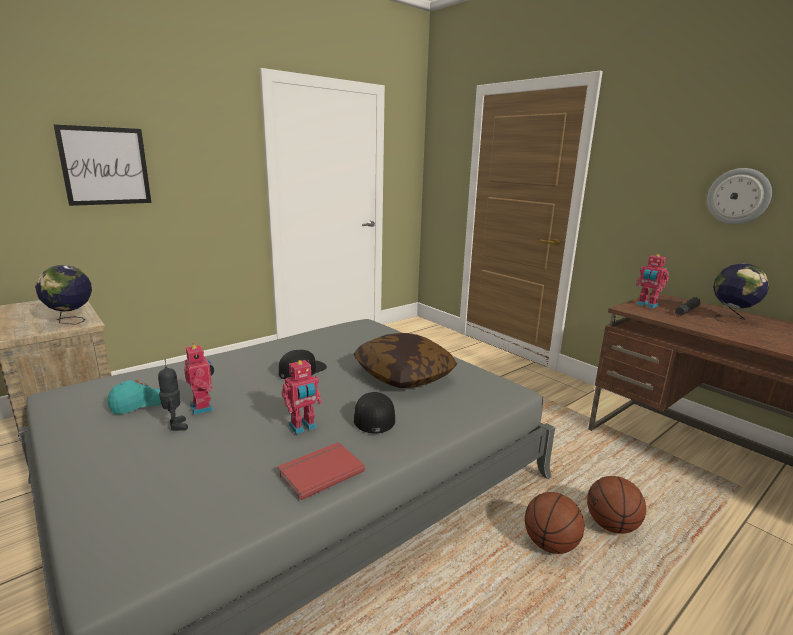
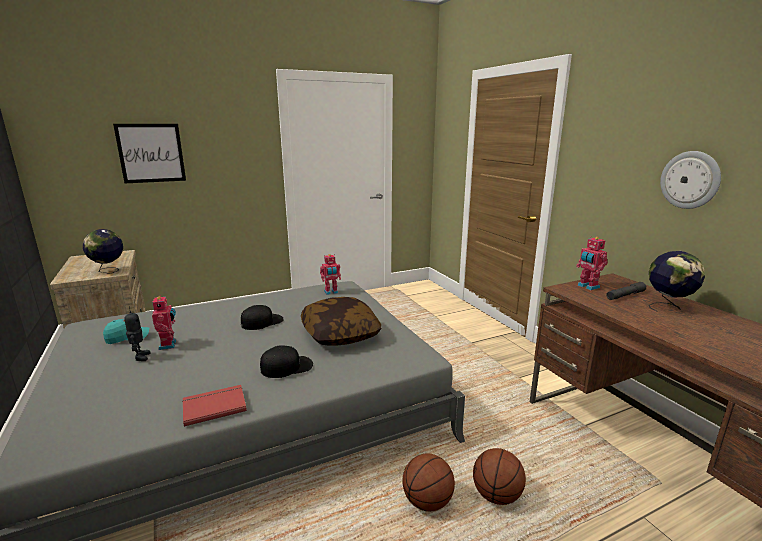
camera: 15 degrees right, 0 degrees up
(303, 427) = (227, 369): toy robot -> toy robot (331, 292)
(373, 416) = (287, 366): black cap -> black cap turned 60 degrees clockwise

